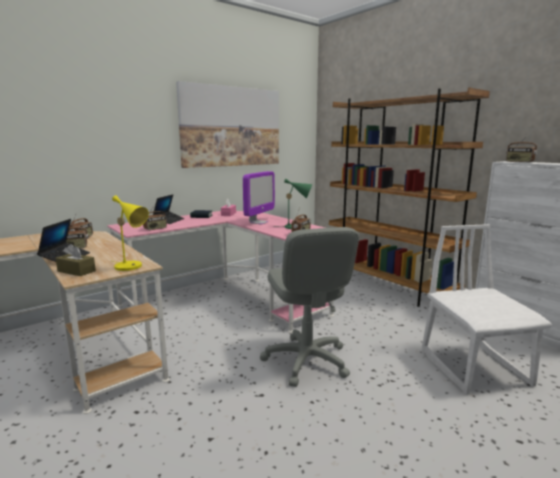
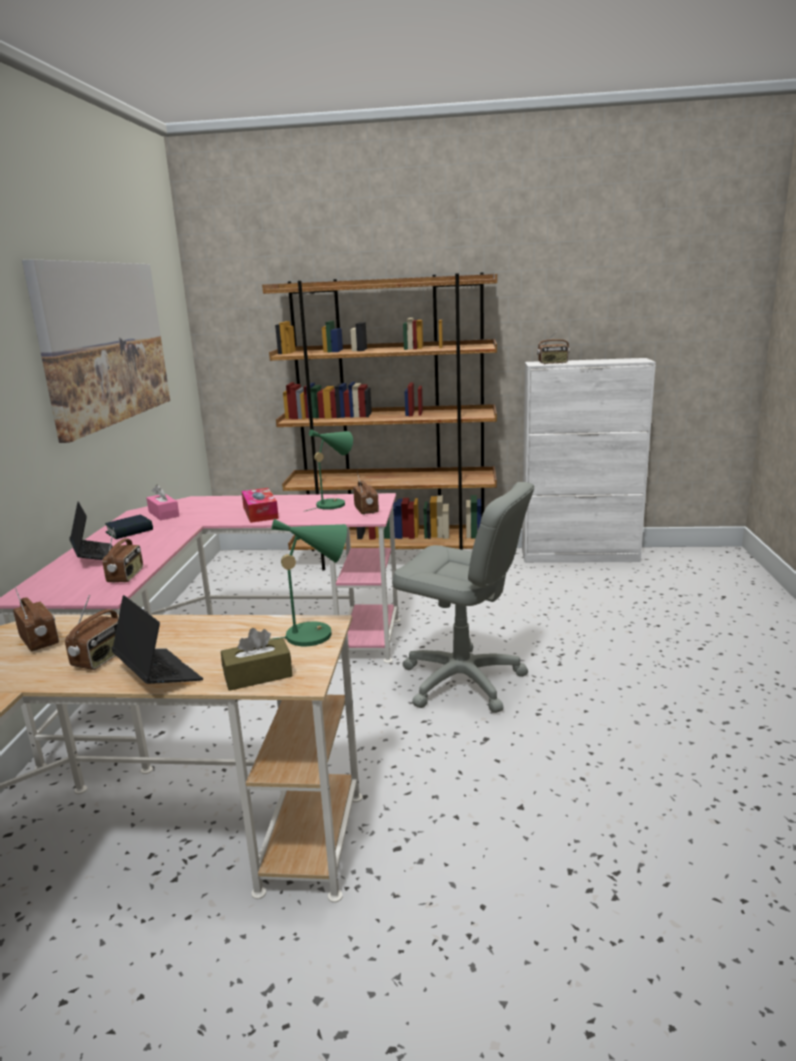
camera: 45 degrees left, 5 degrees up
(131, 267) = (316, 634): yellow table lamp -> green table lamp
(258, 222) = (260, 513): monitor -> tissue box
(475, 367) = (595, 607): white chair -> none

